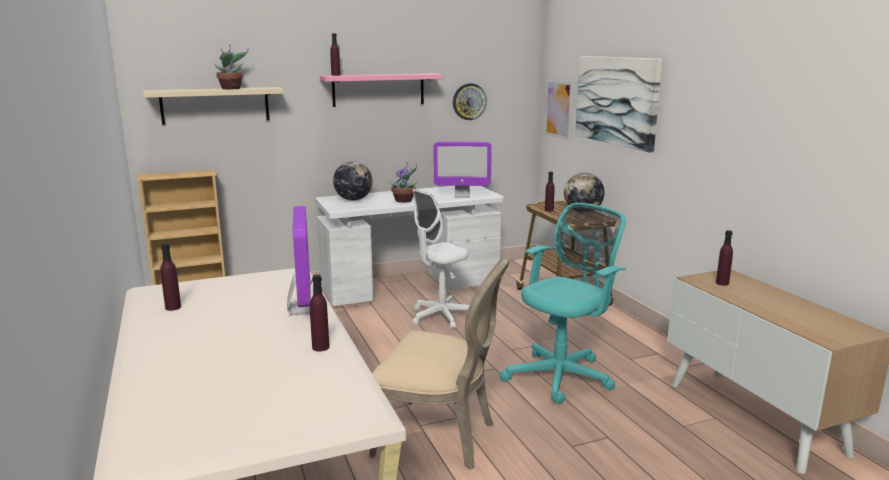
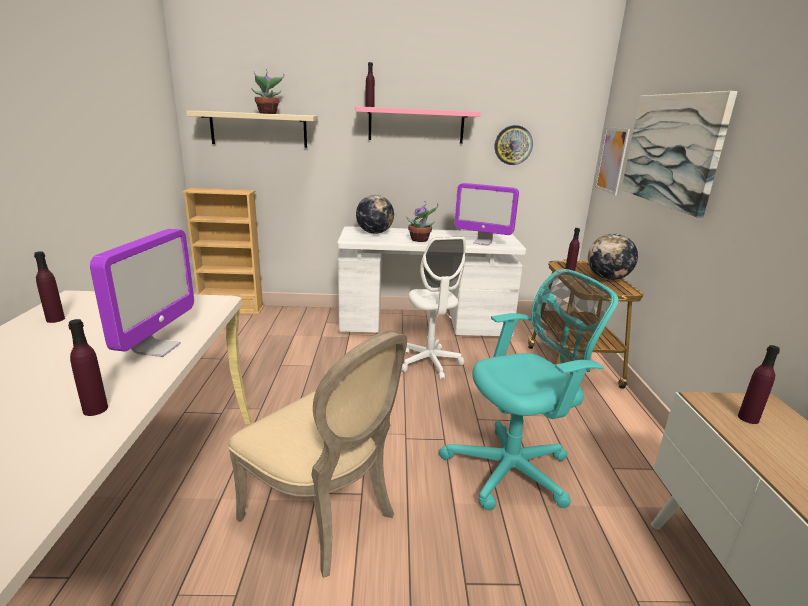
camera: 20 degrees right, 5 degrees up
(441, 317) = (430, 363): white office chair -> white office chair turned 90 degrees counterclockwise

